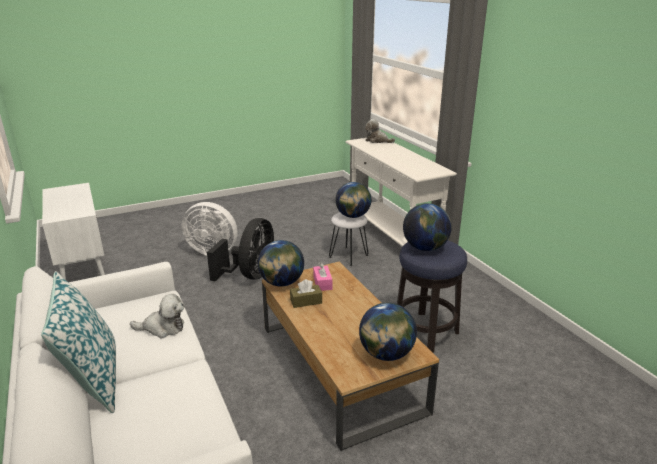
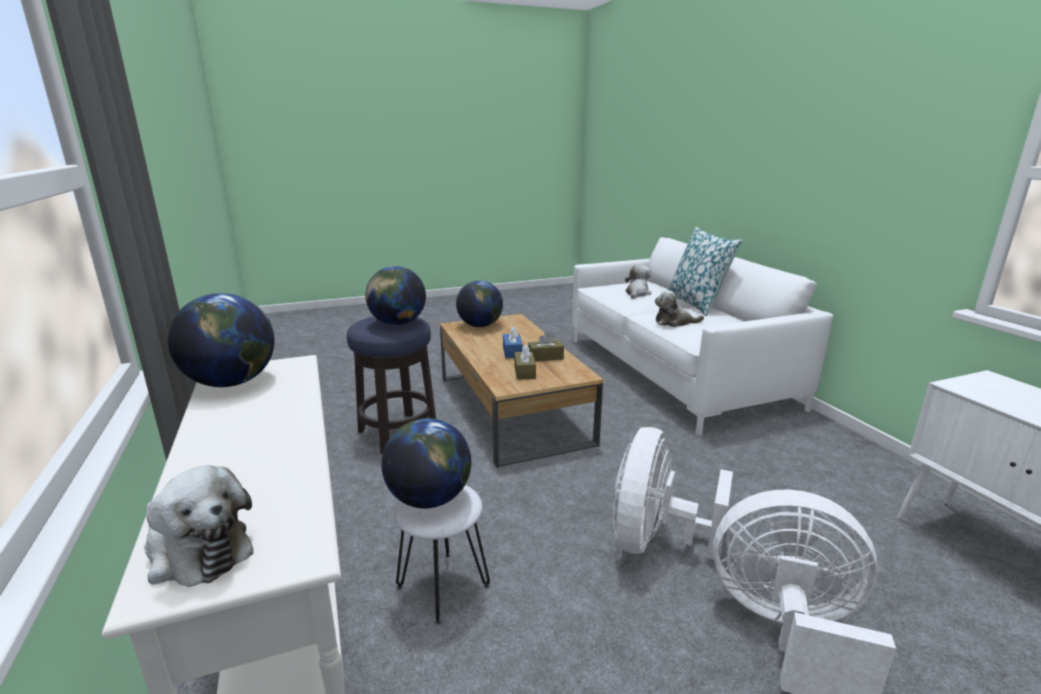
camera: 175 degrees left, 5 degrees down
(159, 413) = (637, 293): none -> plush toy
(250, 275) = (654, 540): black fan -> white fan
(281, 283) = (576, 374): globe -> globe (232, 382)
(322, 283) = (524, 372): pink tissue box -> brown tissue box
(337, 307) = (512, 352): none -> blue tissue box

